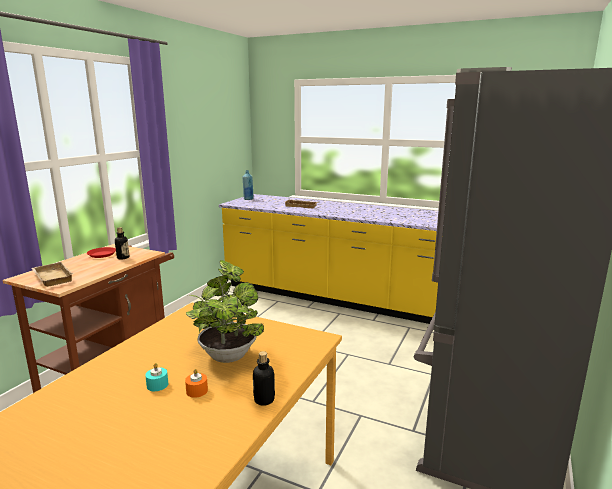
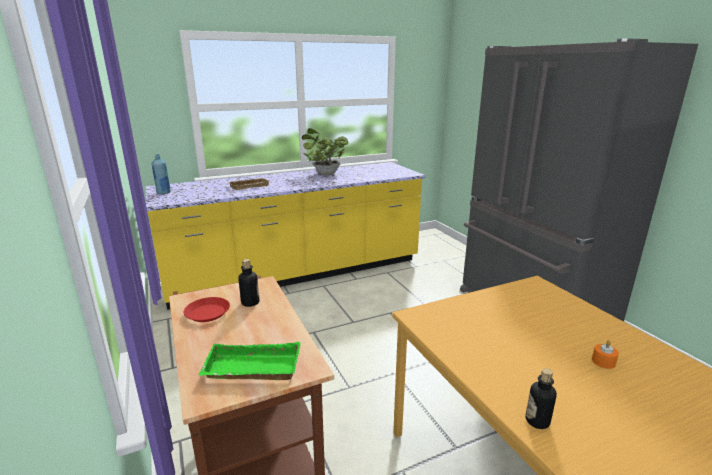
camera: 50 degrees left, 5 degrees up
(51, 278) = (251, 369): beige tray -> green tray
(157, 385) = (581, 379): turquoise candle -> none
(228, 353) = (536, 327): potted plant -> potted plant (324, 173)
(264, 400) = (633, 336): bottle -> bottle (537, 421)

